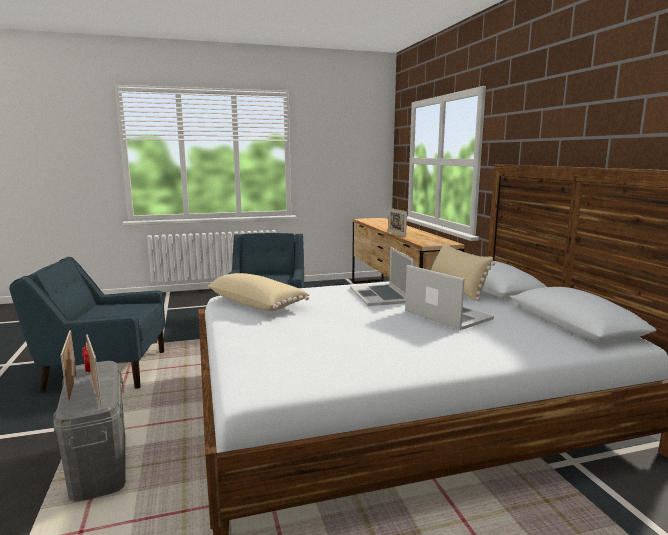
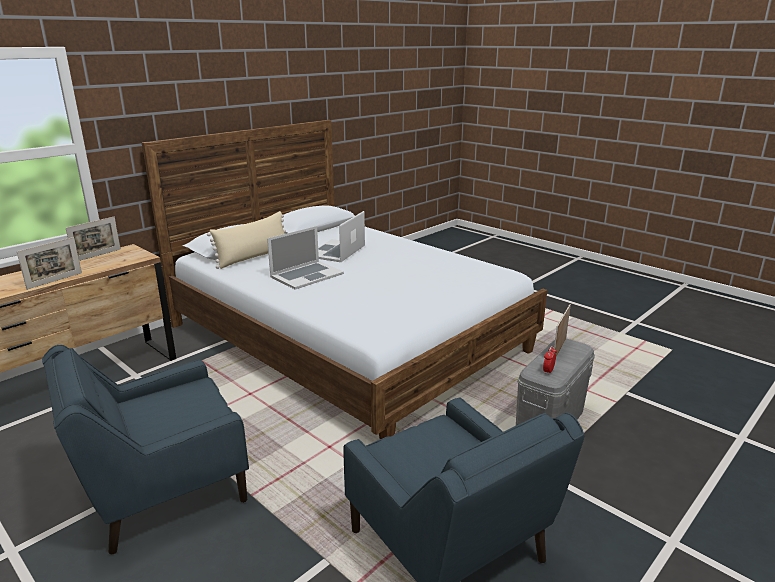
camera: 120 degrees left, 10 degrees up
(72, 387) = (571, 363): picture frame -> picture frame (97, 255)
(258, 304) = (386, 311): beige pillow -> none

